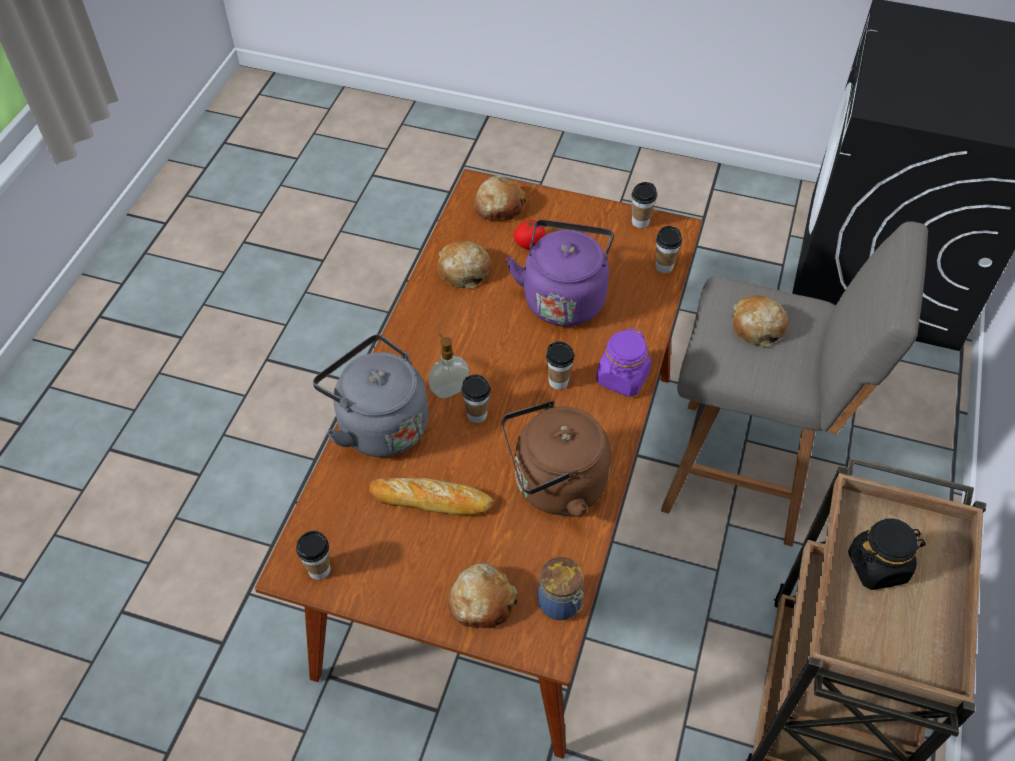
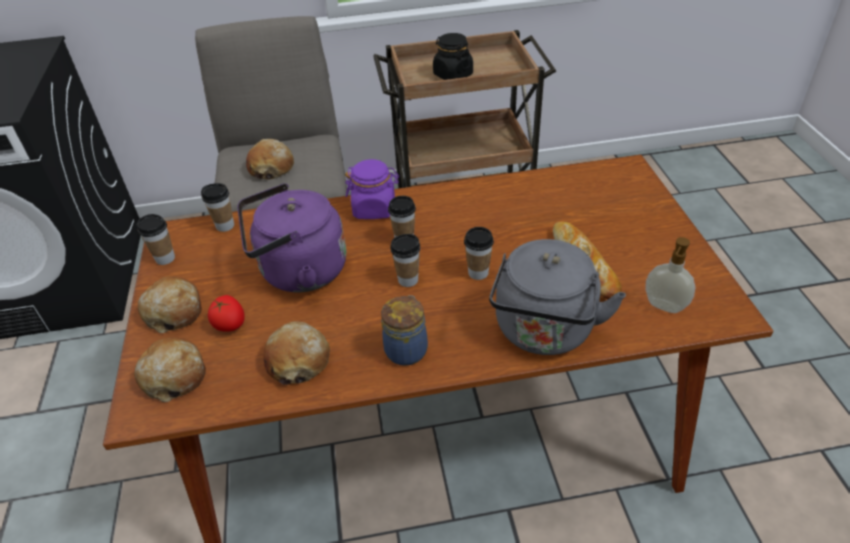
camera: 115 degrees left, 10 degrees down
(319, 569) = (711, 298): cup -> cup (408, 280)
(449, 389) = (465, 302): soap dispenser -> soap dispenser (664, 306)
(481, 601) = (634, 205): bread -> bread (174, 311)
(554, 485) = (507, 207): brown kettle -> none
(560, 604) = (595, 173): jar -> jar (407, 349)

